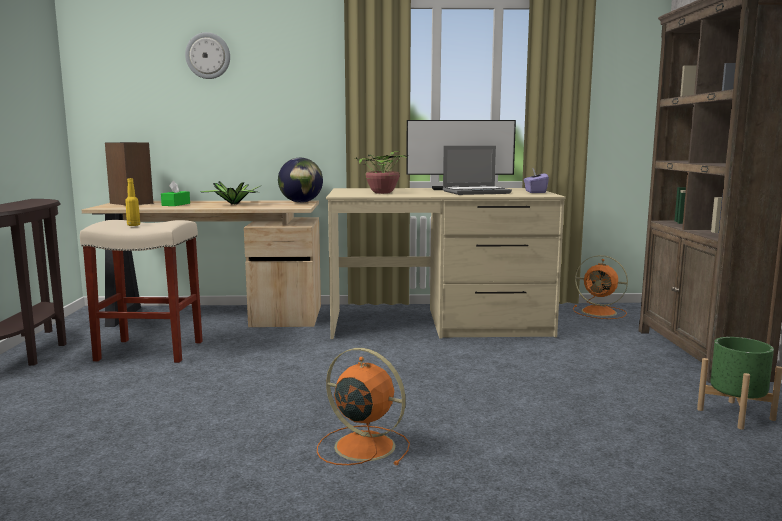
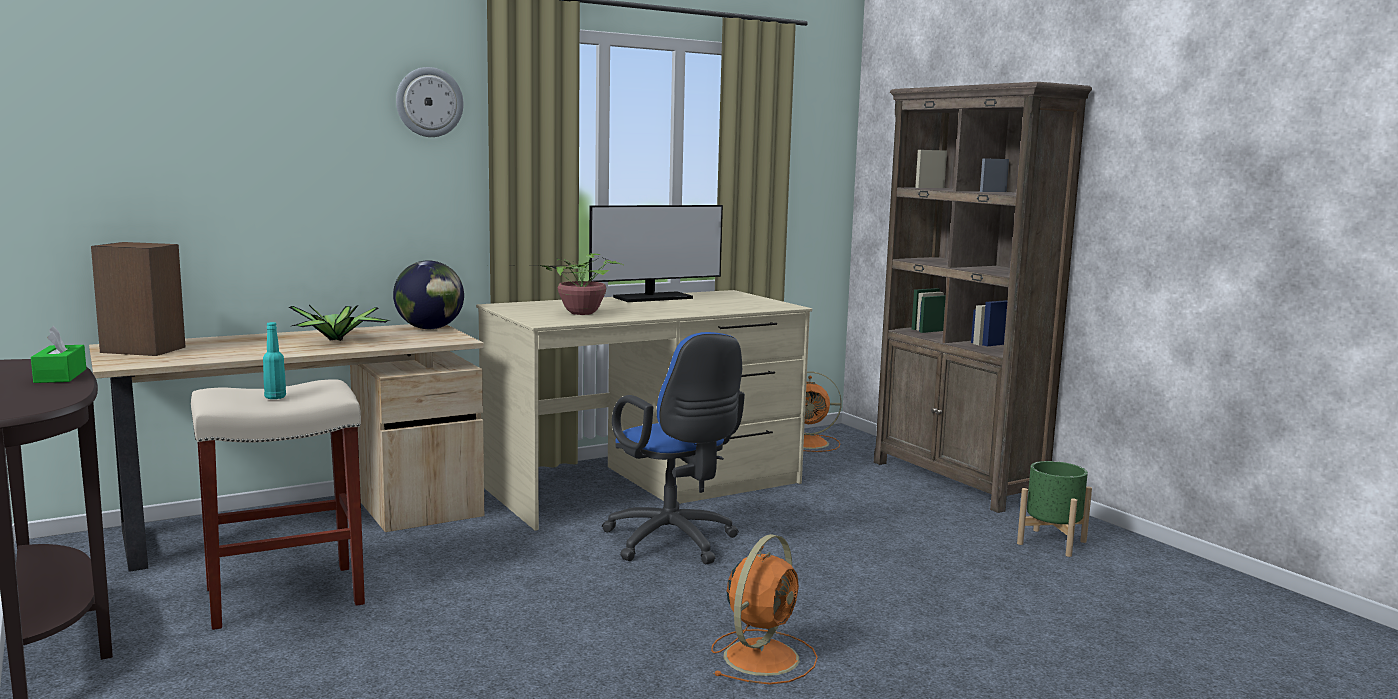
camera: 30 degrees left, 0 degrees up
(133, 225) = (275, 397): yellow bottle -> turquoise bottle
(176, 204) = (237, 347): green tissue box -> green tissue box (60, 376)
(208, 56) = (260, 96): wall clock -> wall clock (429, 102)
(362, 446) = (763, 656): orange fan -> orange fan turned 120 degrees clockwise
(407, 361) = (674, 543): none -> blue office chair
(476, 192) = (695, 305): laptop -> none
(535, 192) = (759, 300): purple tissue box -> none

